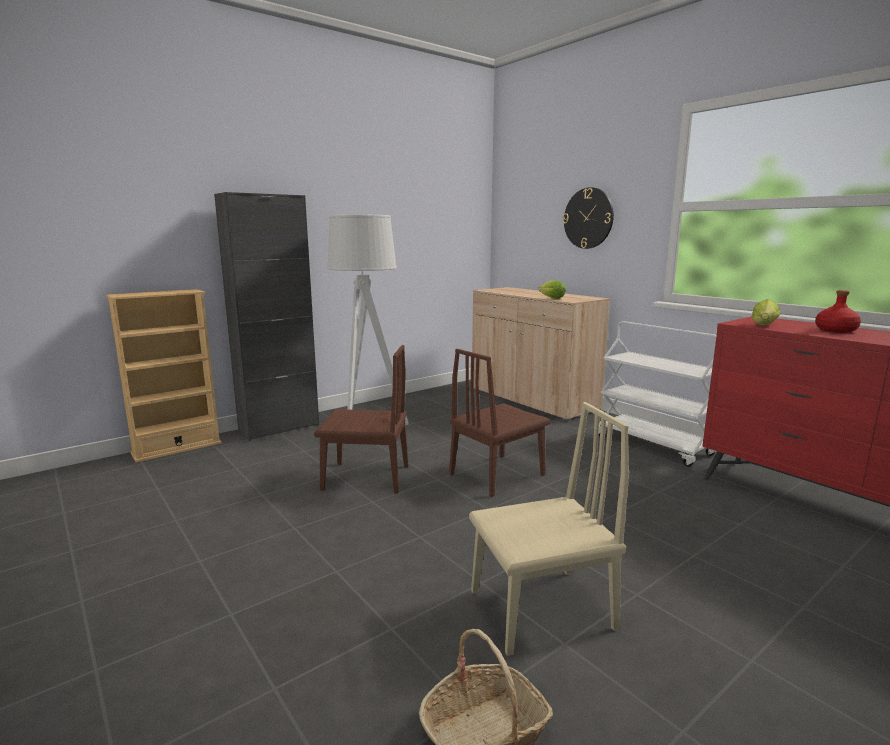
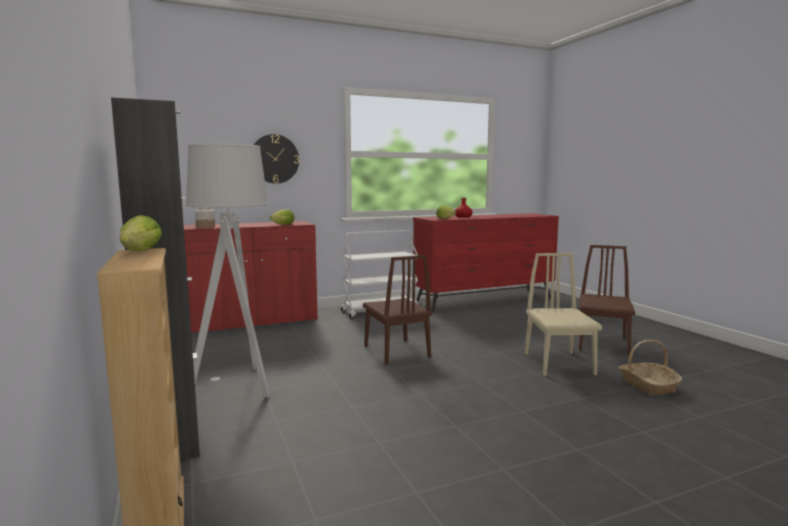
camera: 75 degrees left, 5 degrees down
(181, 290) = (139, 252): none -> lettuce
(366, 477) = (371, 393): brown chair -> brown chair (602, 344)
(494, 291) = (205, 227): none -> jar
(532, 399) = (254, 321): beige cabinet -> red cabinet

